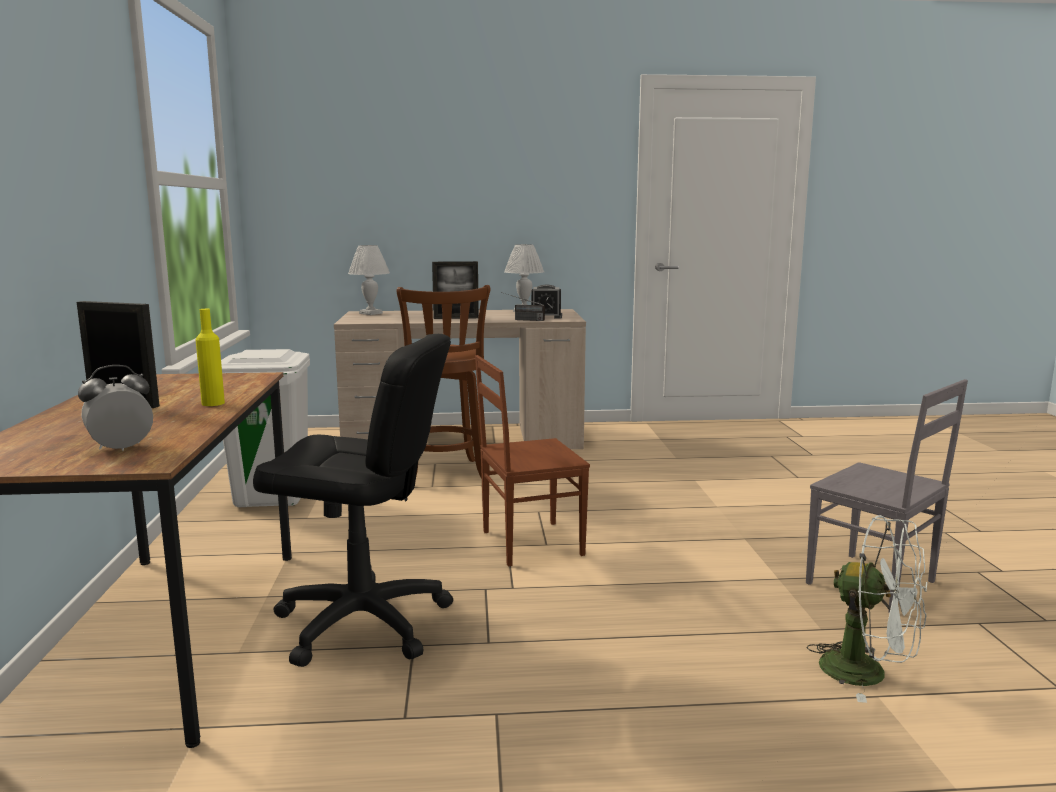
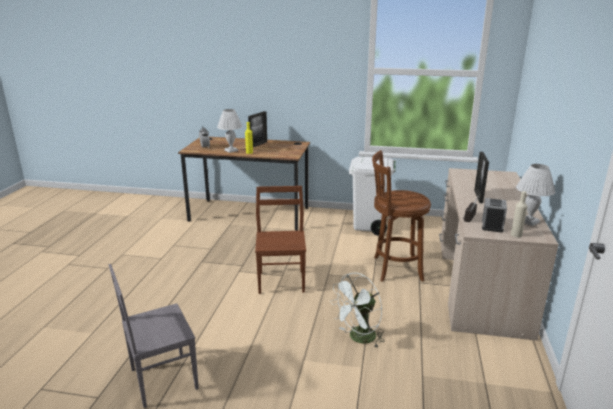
camera: 105 degrees right, 10 degrees up
(362, 623) = (233, 241): black office chair -> none
(371, 313) = (502, 176): white table lamp -> white table lamp (231, 150)
(563, 313) = (516, 235): none -> beige bottle
(868, 673) = (104, 337): white fan -> white fan (358, 338)

